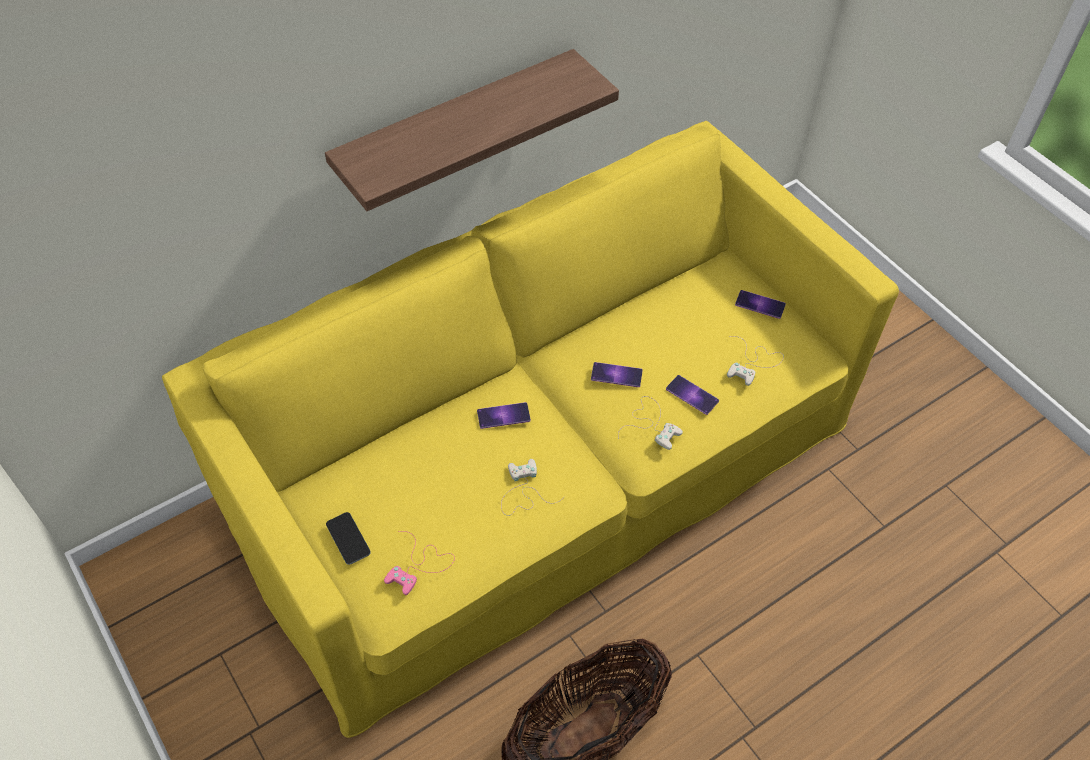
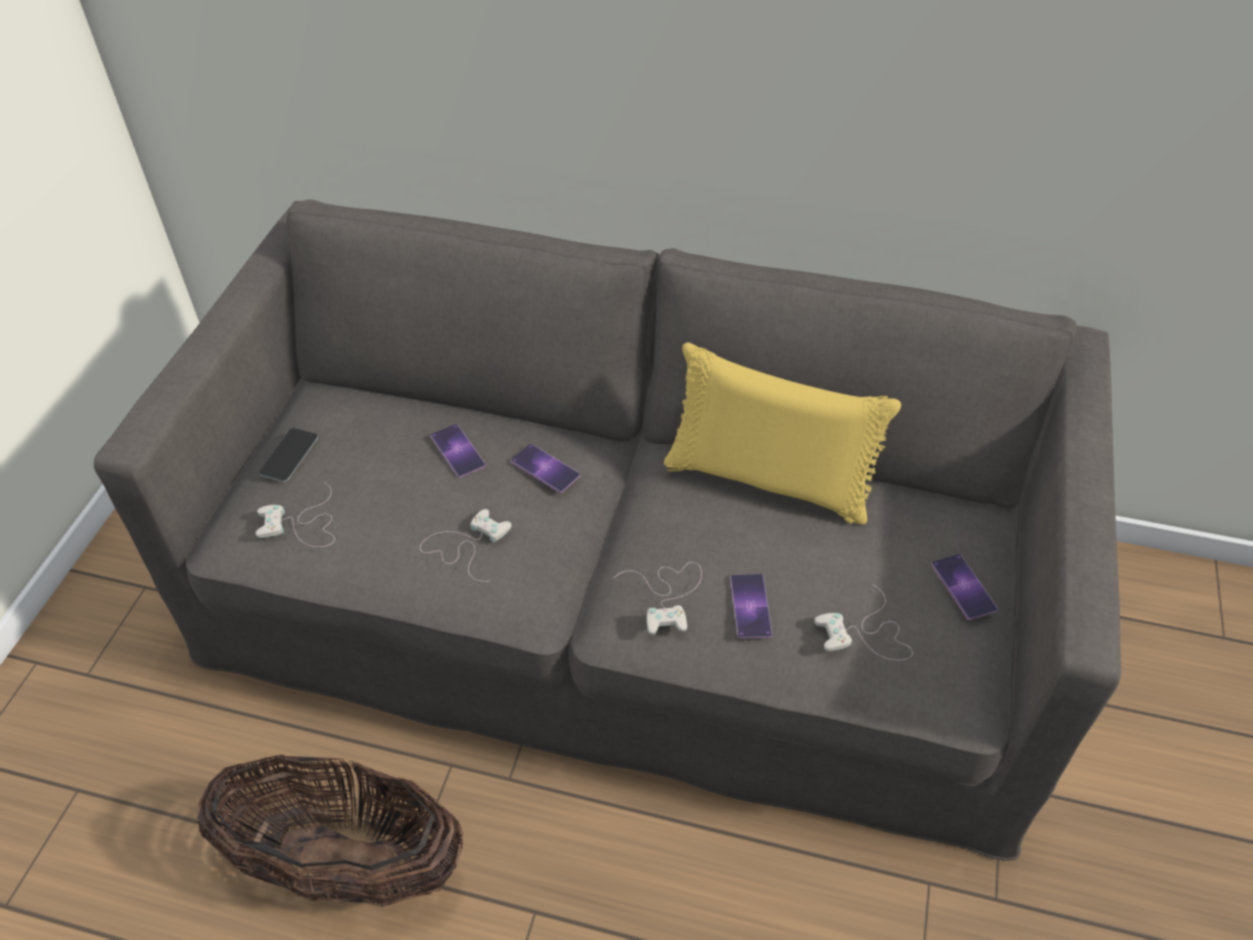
camera: 50 degrees right, 5 degrees down
(419, 565) = (302, 525): pink game controller -> white game controller
(456, 131) = (703, 116): shelf -> none
(542, 466) = (626, 598): yellow sofa -> grey sofa
(616, 325) = (768, 480): none -> yellow pillow
(616, 375) = (700, 522): phone -> phone (457, 450)

